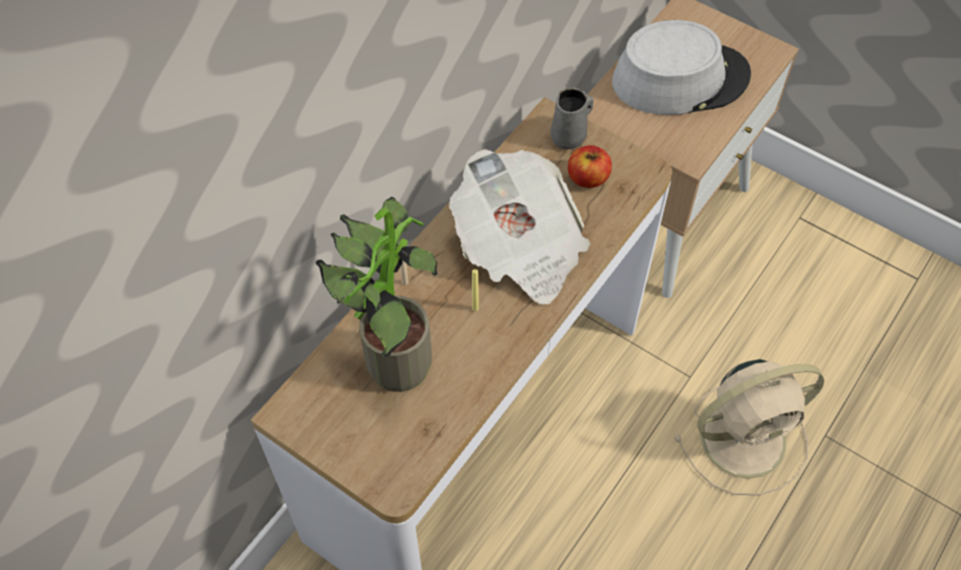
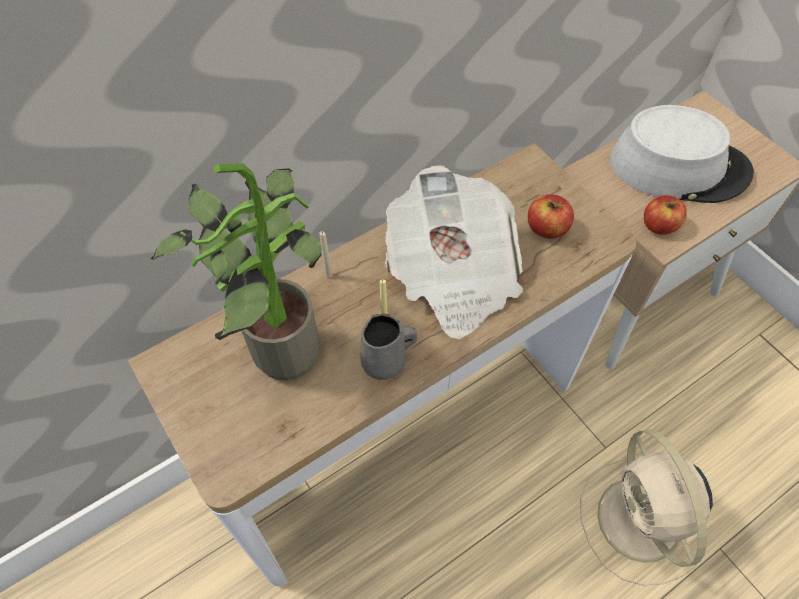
camera: 20 degrees right, 0 degrees up
(569, 136) = (544, 185): grey mug -> grey mug (386, 363)
(681, 143) = (659, 225): none -> apple
(746, 437) = (640, 523): beige fan -> beige fan turned 75 degrees clockwise

